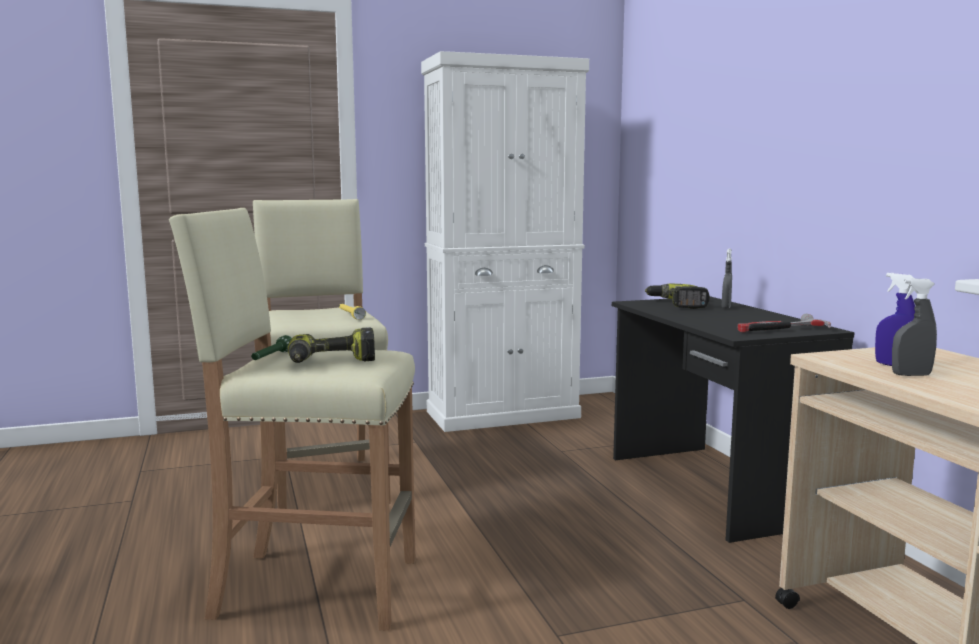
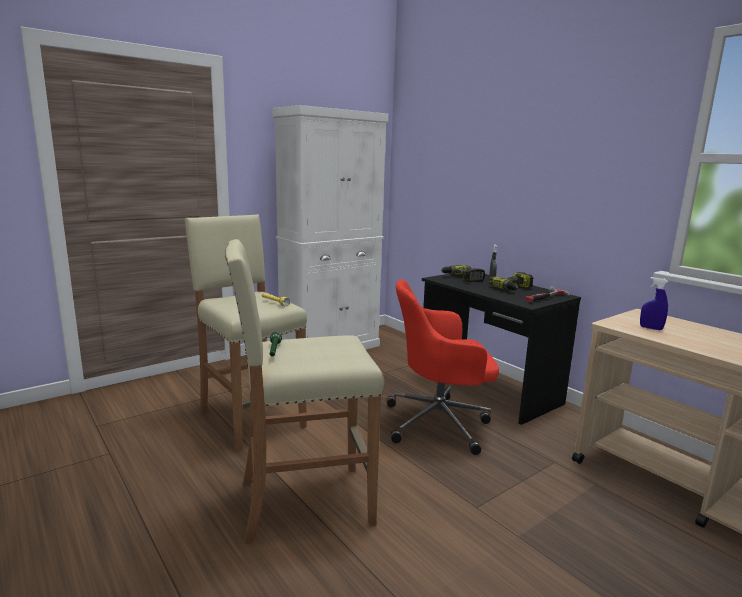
camera: 20 degrees left, 5 degrees up
(331, 362) = (323, 351): power drill -> power drill (513, 289)
(592, 523) = (439, 423): none -> red office chair
(911, 375) = (668, 335): grey spray bottle -> none

